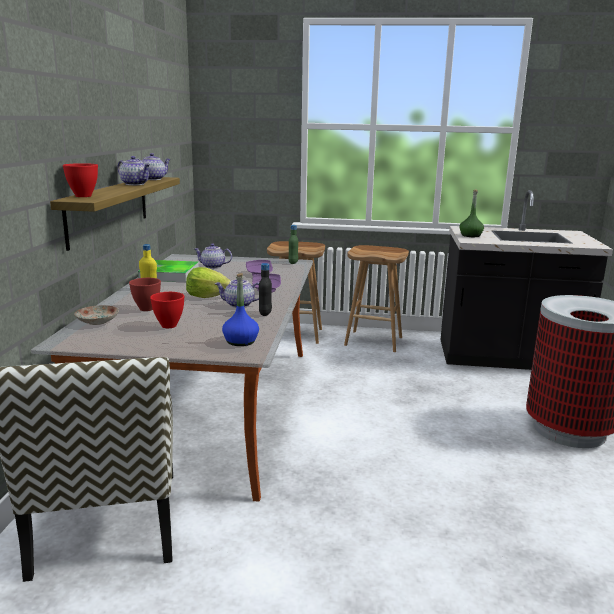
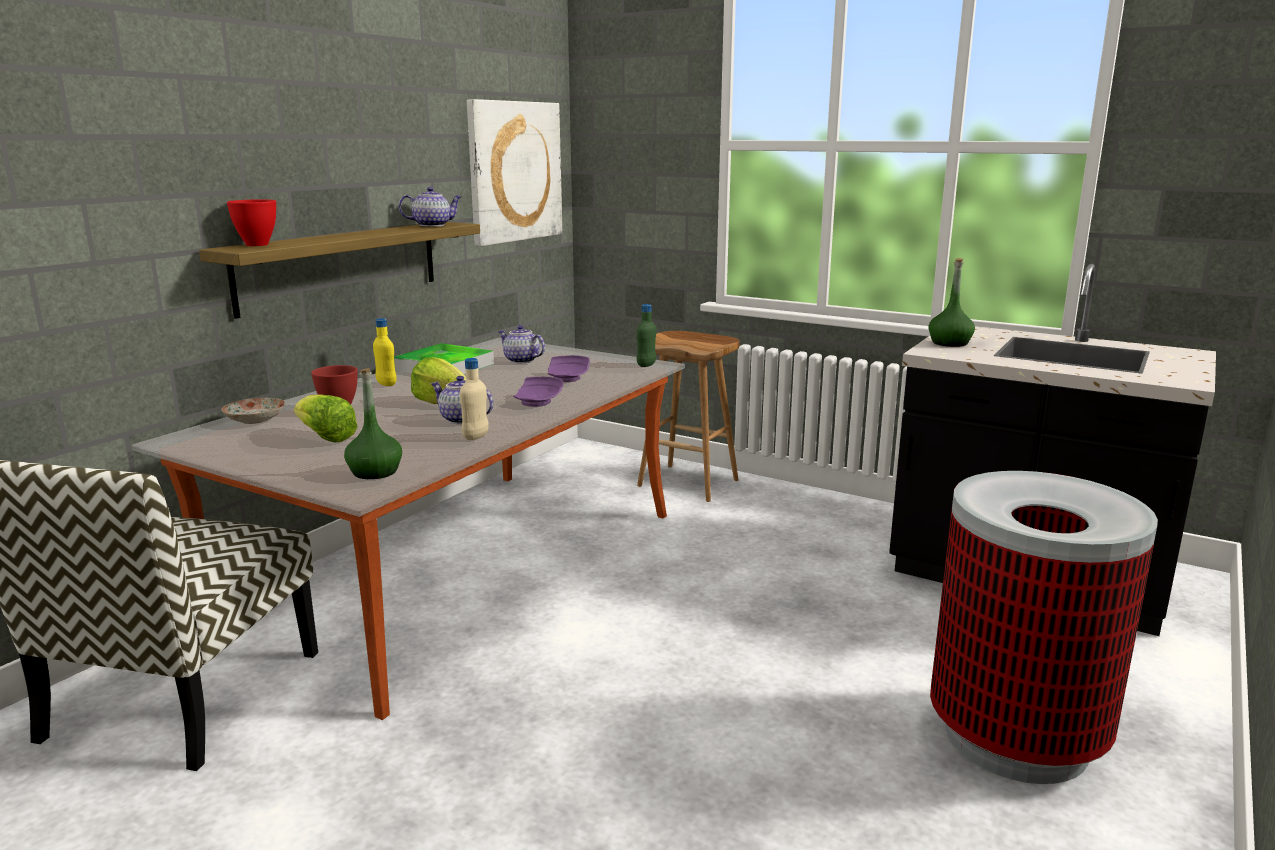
camera: 25 degrees right, 0 degrees up
(135, 184) = (383, 231): teapot -> none
(169, 326) = (325, 437): red bowl -> lettuce
(172, 142) = (514, 172): none -> picture
(240, 341) = (375, 472): blue bottle -> green bottle
(265, 313) = (475, 436): black bottle -> beige bottle
(374, 341) = (805, 512): brown stool -> none

